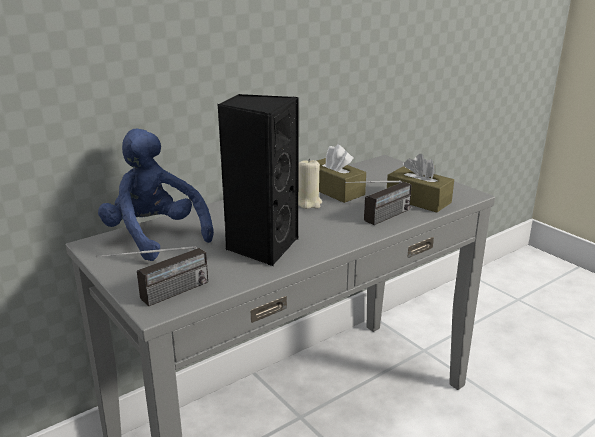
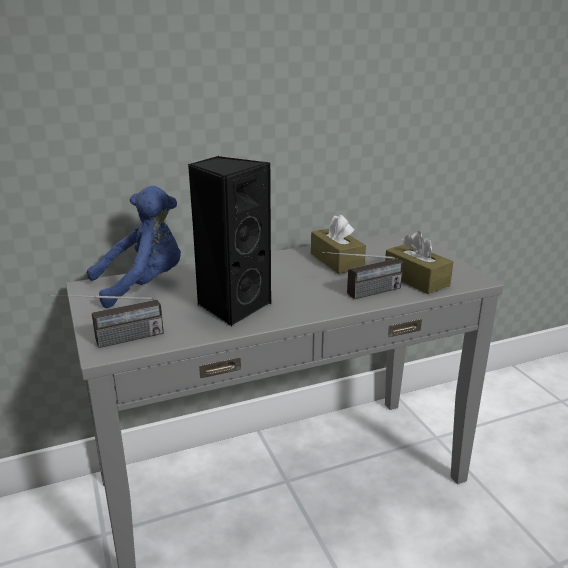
camera: 15 degrees right, 0 degrees up
(155, 236) = (143, 285): blue plush toy -> blue plush toy turned 90 degrees clockwise
(308, 203) = (303, 270): beige candle -> none

